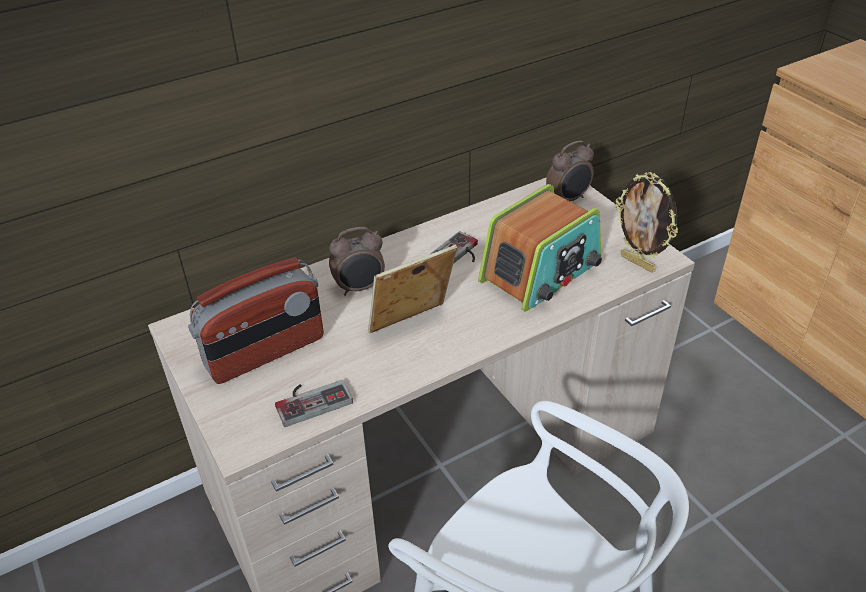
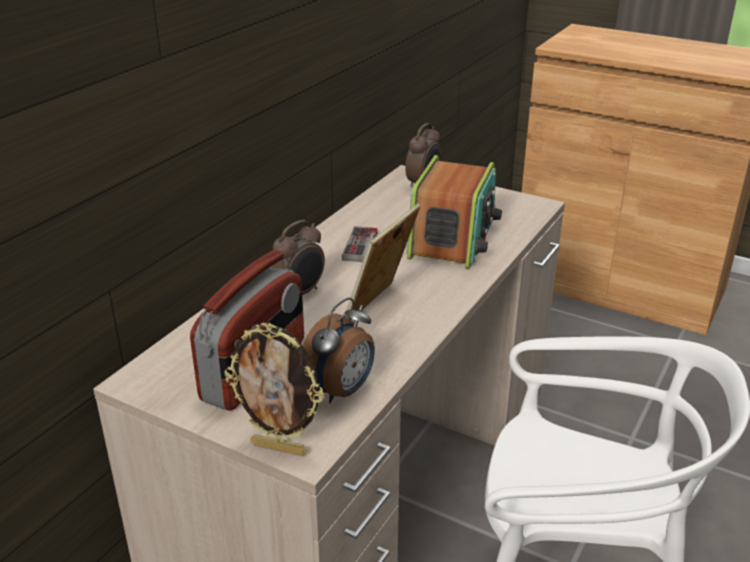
camera: 30 degrees left, 10 degrees down
(311, 399) = (341, 391): game controller -> alarm clock
(638, 263) = (524, 213): picture frame -> picture frame (280, 448)

